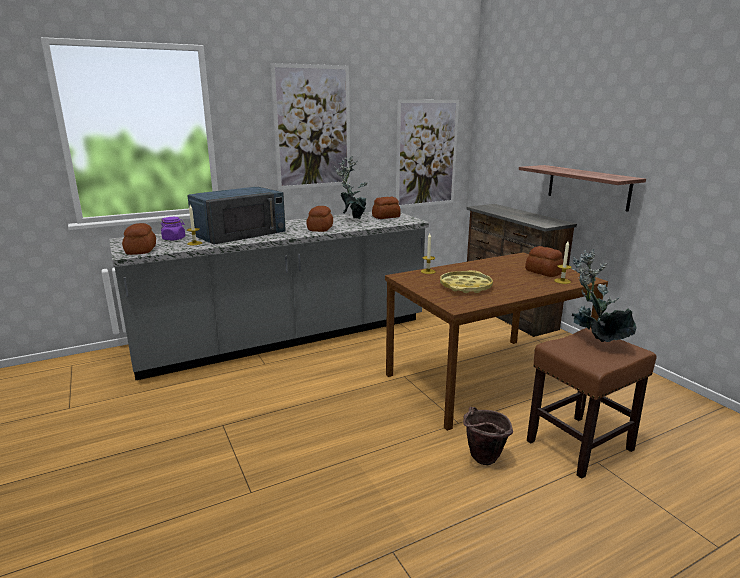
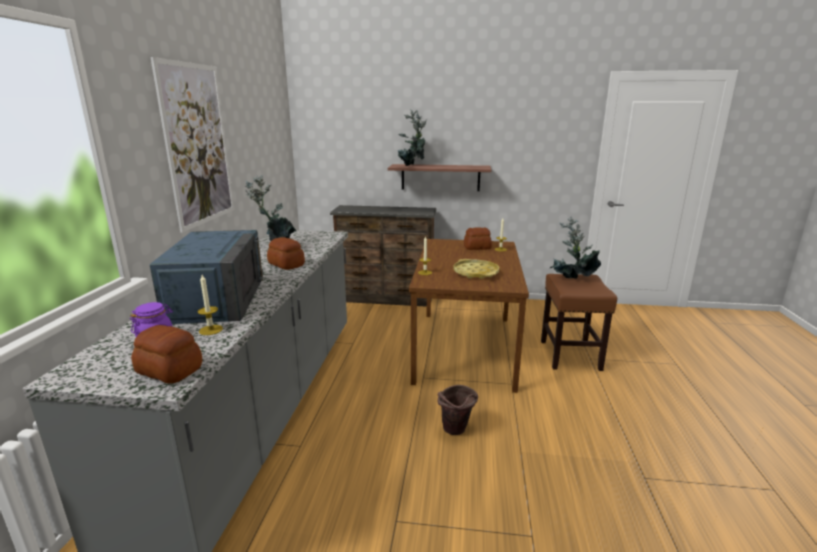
camera: 55 degrees left, 0 degrees up
(386, 217) = (300, 237): bread -> none
(426, 154) = (273, 165): picture -> none
(482, 460) = (563, 395): brown bucket -> brown bucket (456, 431)
(549, 168) = (412, 166): none -> potted plant

